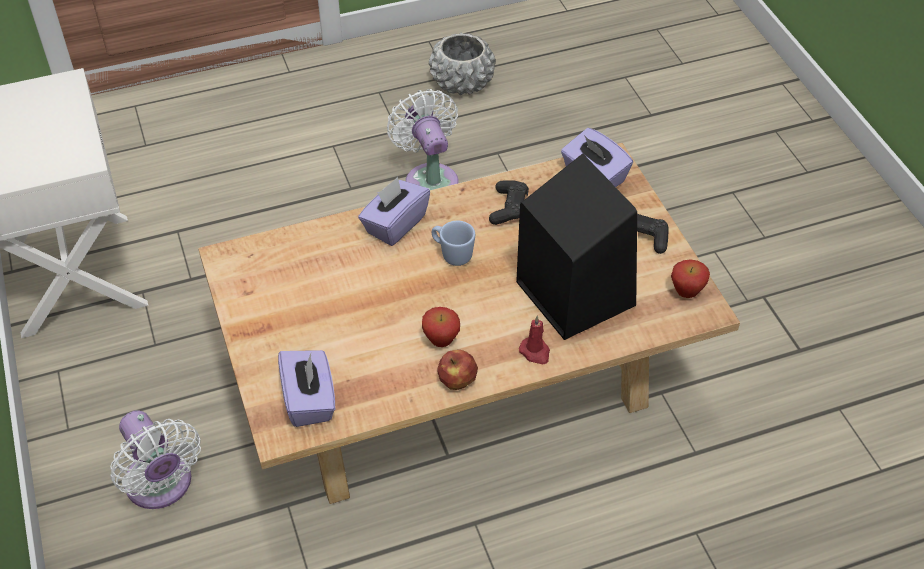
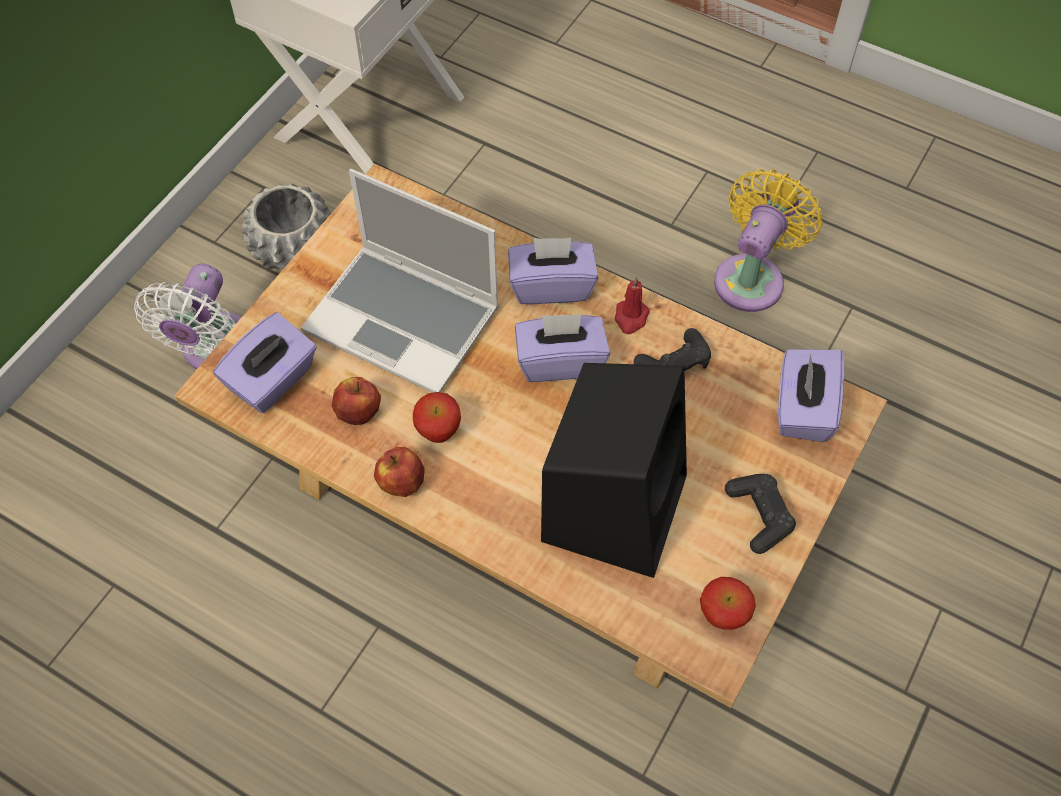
camera: 50 degrees right, 10 degrees up
(340, 306) = (405, 320): none -> laptop
(383, 371) = (358, 412): none -> apple
(429, 179) = (752, 277): white fan -> yellow fan
(452, 254) = (560, 361): blue mug -> purple tissue box
(461, 82) = (912, 205): grey planter -> grey planter (294, 248)
(535, 352) = (500, 526): red candle -> red candle (631, 318)

